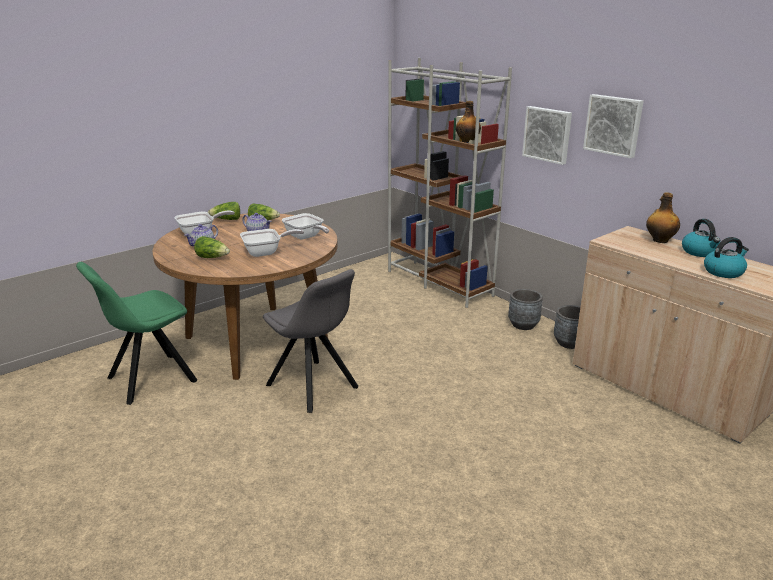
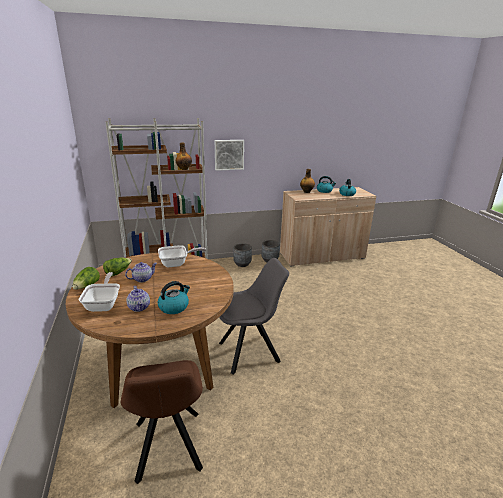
camera: 65 degrees left, 0 degrees up
(151, 379) = (168, 446): green chair -> brown chair
(212, 257) = (174, 307): lettuce -> kettle
(266, 252) = (190, 283): frying pan -> none
(613, 125) = (268, 142): picture -> none

